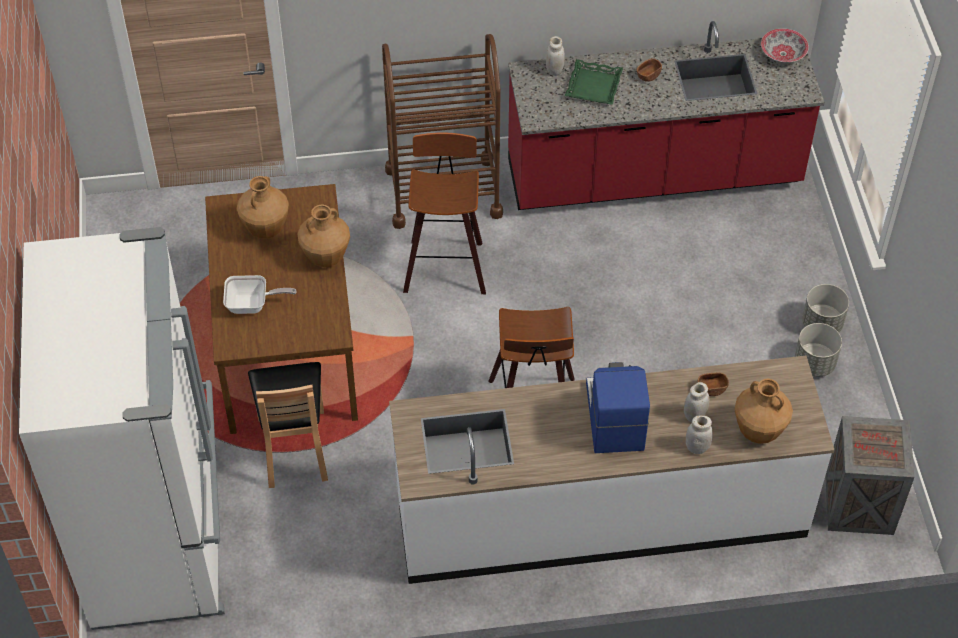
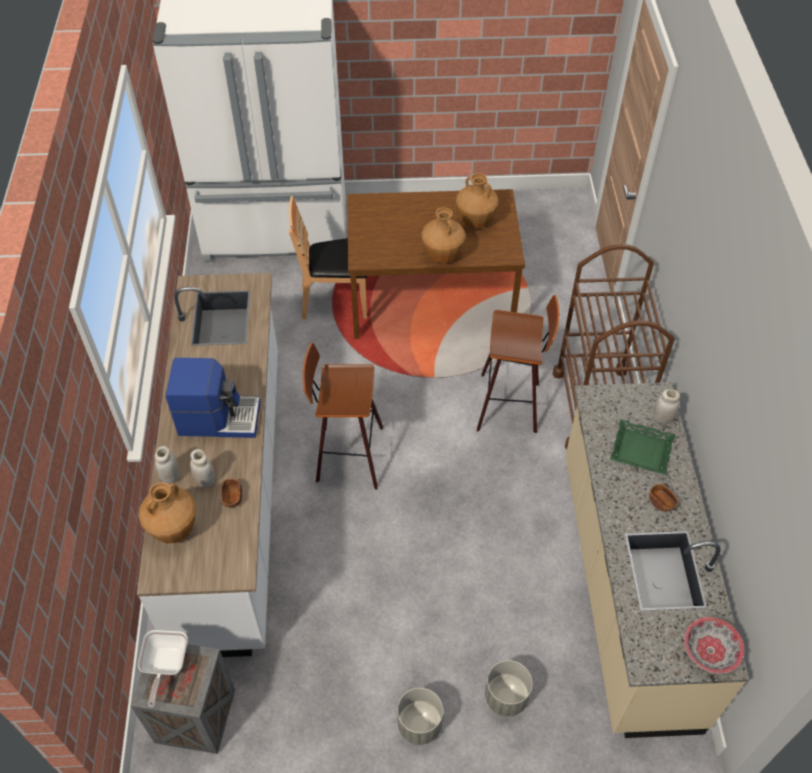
camera: 95 degrees right, 0 degrees up
(252, 305) = (398, 214): frying pan -> frying pan (165, 666)
(653, 176) = (625, 587): red counter -> beige counter
(814, 364) = (369, 706): grey planter -> grey planter (505, 697)

